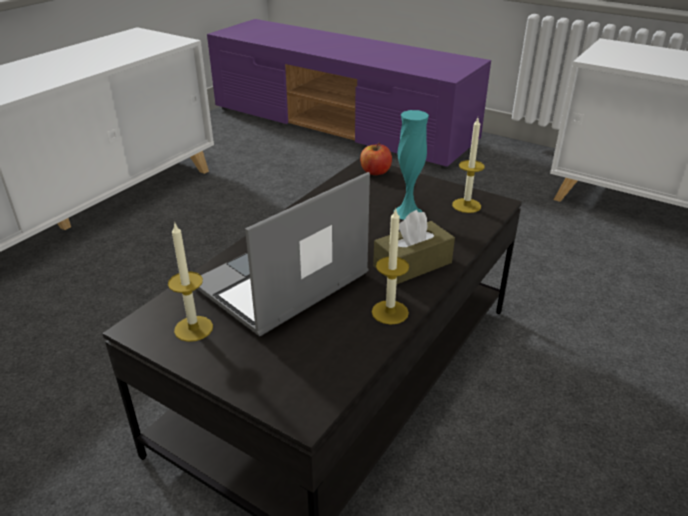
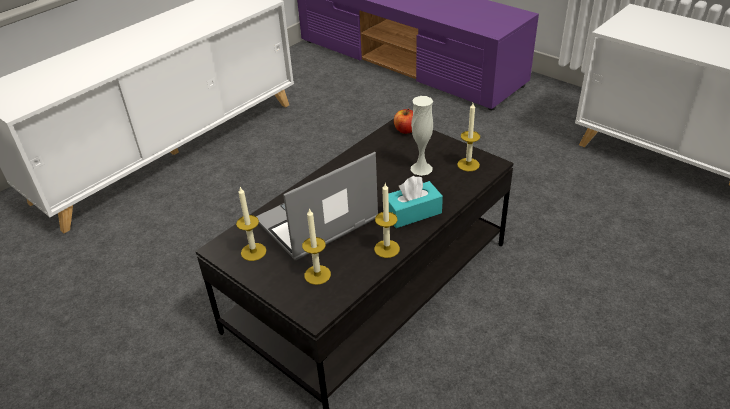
camera: 10 degrees right, 5 degrees up
(296, 354) = (317, 275): none -> candle
(408, 212) = (421, 168): turquoise vase -> white vase
(412, 264) = (412, 213): brown tissue box -> turquoise tissue box

